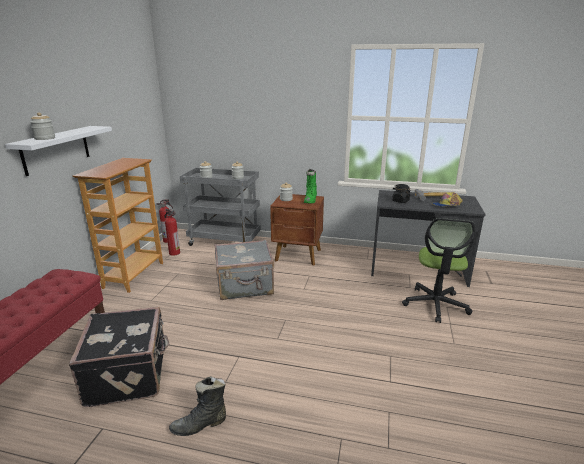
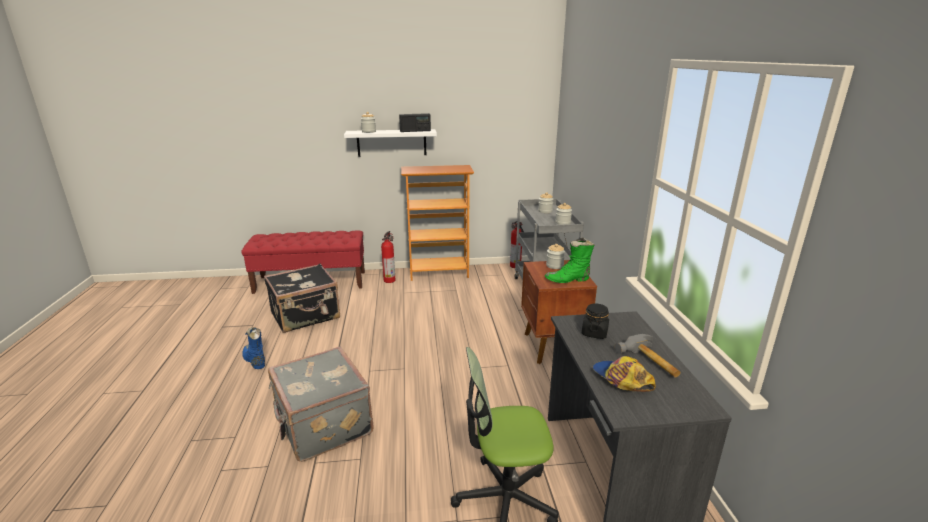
camera: 70 degrees right, 0 degrees up
(86, 129) = (415, 131): none -> radio
(174, 252) = (493, 276): fire extinguisher -> fire extinguisher (390, 280)
(200, 425) = (254, 360): black boot -> blue boot
(245, 286) = (454, 330): grey suitcase -> grey suitcase (322, 425)

